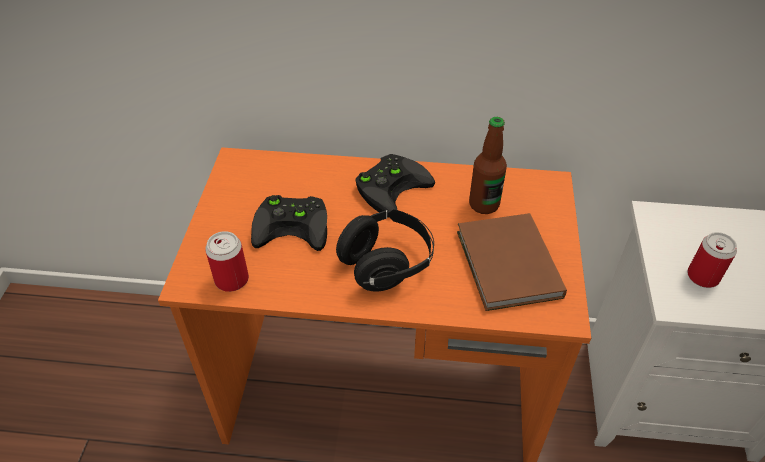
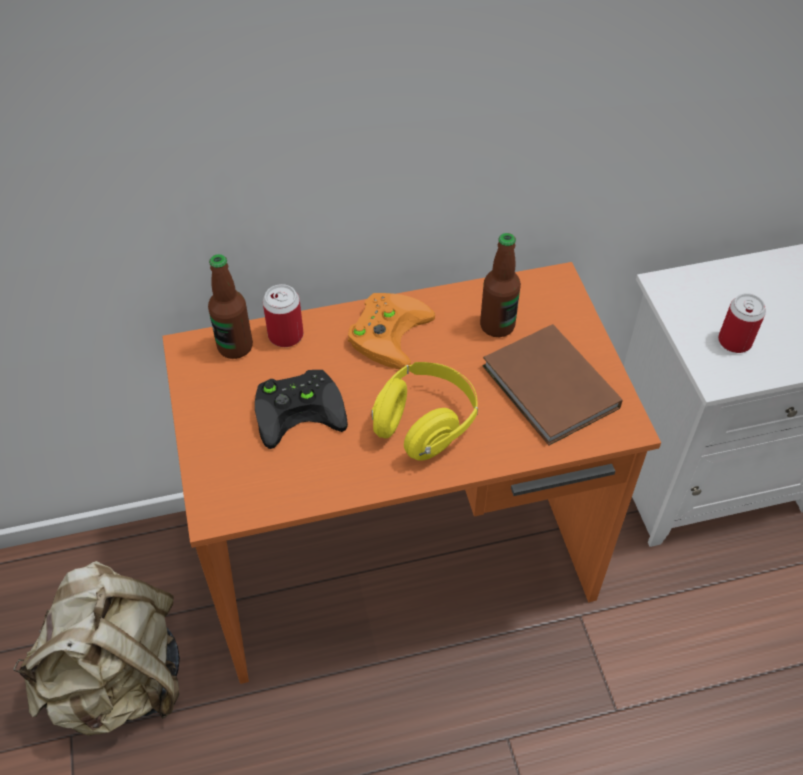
camera: 20 degrees left, 5 degrees up
(140, 410) = (120, 680): none -> beige backpack
(231, 279) = (262, 493): can -> can (285, 335)
(269, 168) = (235, 347): none -> bottle
(386, 264) = (424, 424): black headphones -> yellow headphones
(391, 186) = (387, 330): black game controller -> orange game controller

